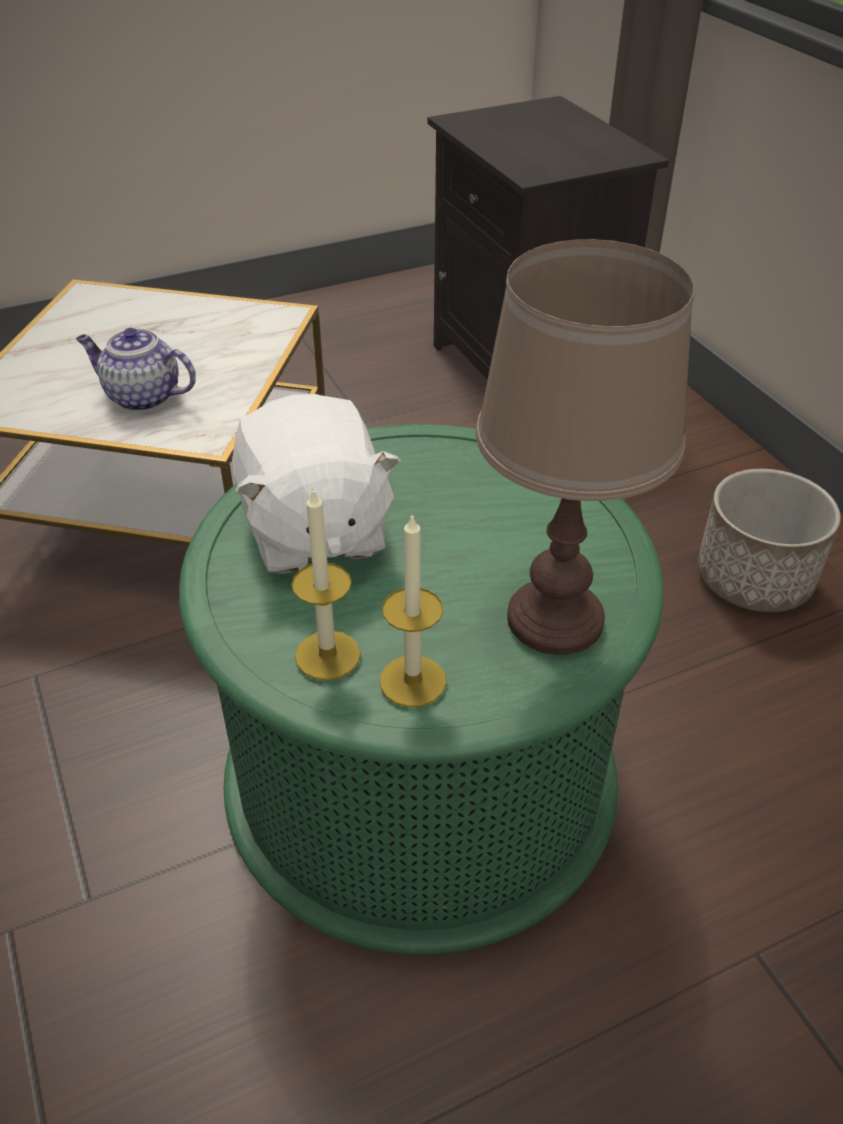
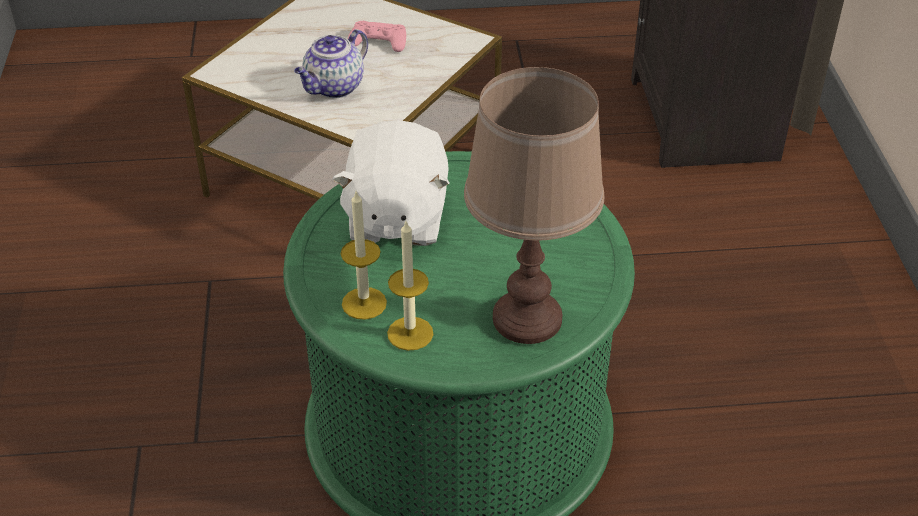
camera: 20 degrees right, 0 degrees up
(141, 397) = (334, 88): teapot -> teapot turned 90 degrees counterclockwise
(175, 336) = (378, 42): none -> pink game controller
(754, 578) = (812, 349): planter -> none

